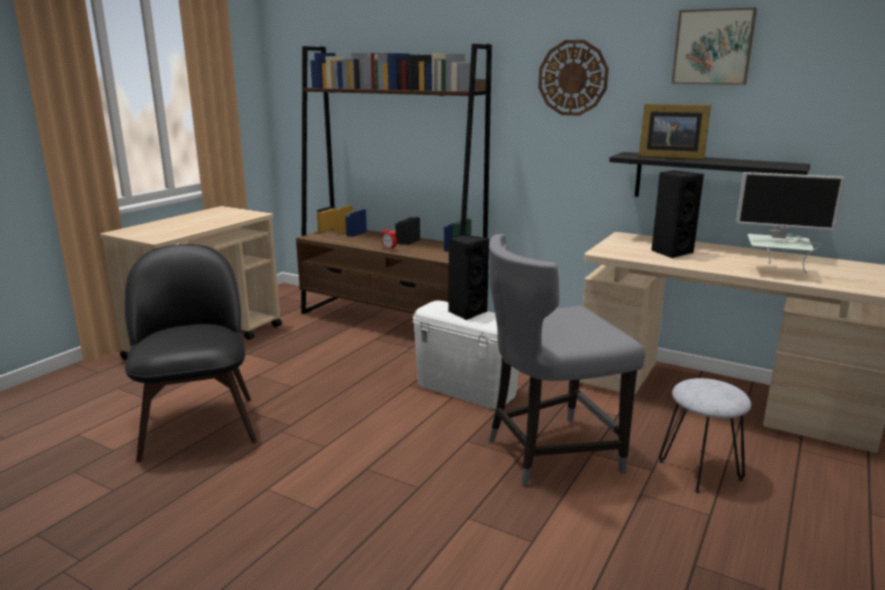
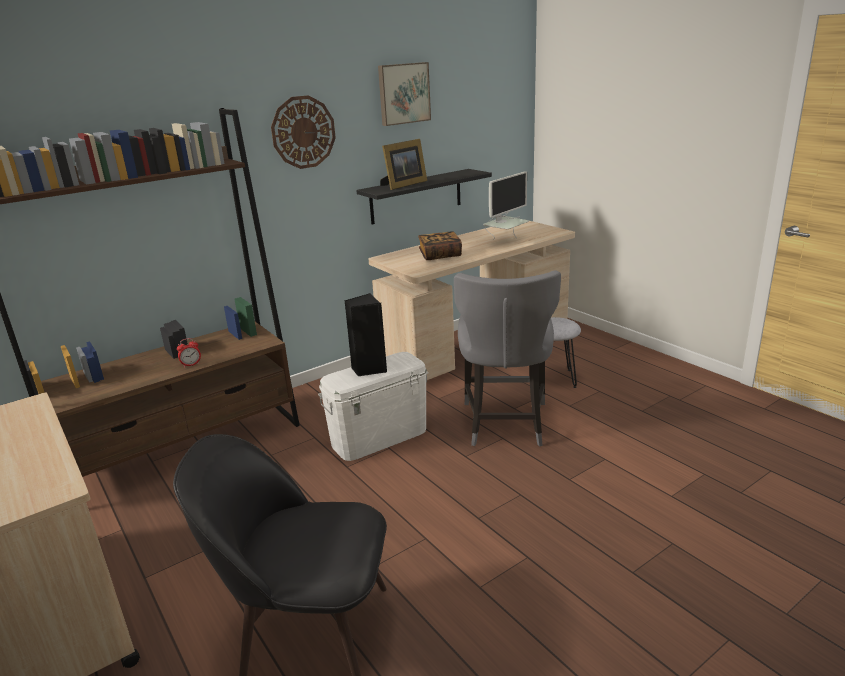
camera: 65 degrees left, 5 degrees up
(671, 252) = (440, 255): black speaker -> book

